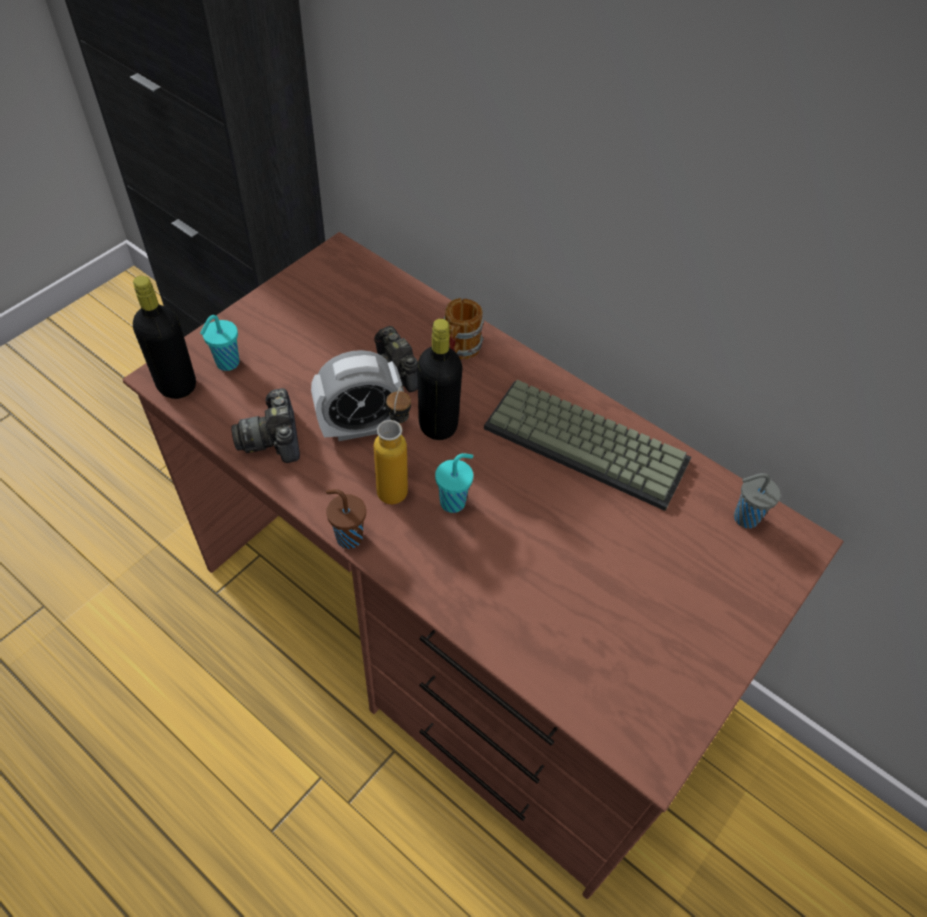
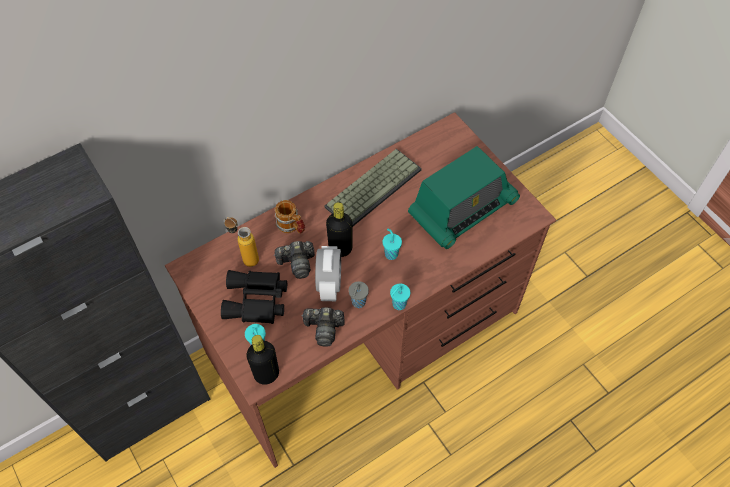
camera: 70 degrees left, 5 degrees up
(304, 343) = (256, 301): none -> black binoculars
(348, 537) = (398, 305): brown cup -> turquoise cup
(396, 482) = (371, 276): bottle -> bottle (245, 257)
(605, 602) = (462, 209): none -> radio
(744, 518) = (433, 142): grey cup -> grey cup (358, 303)

